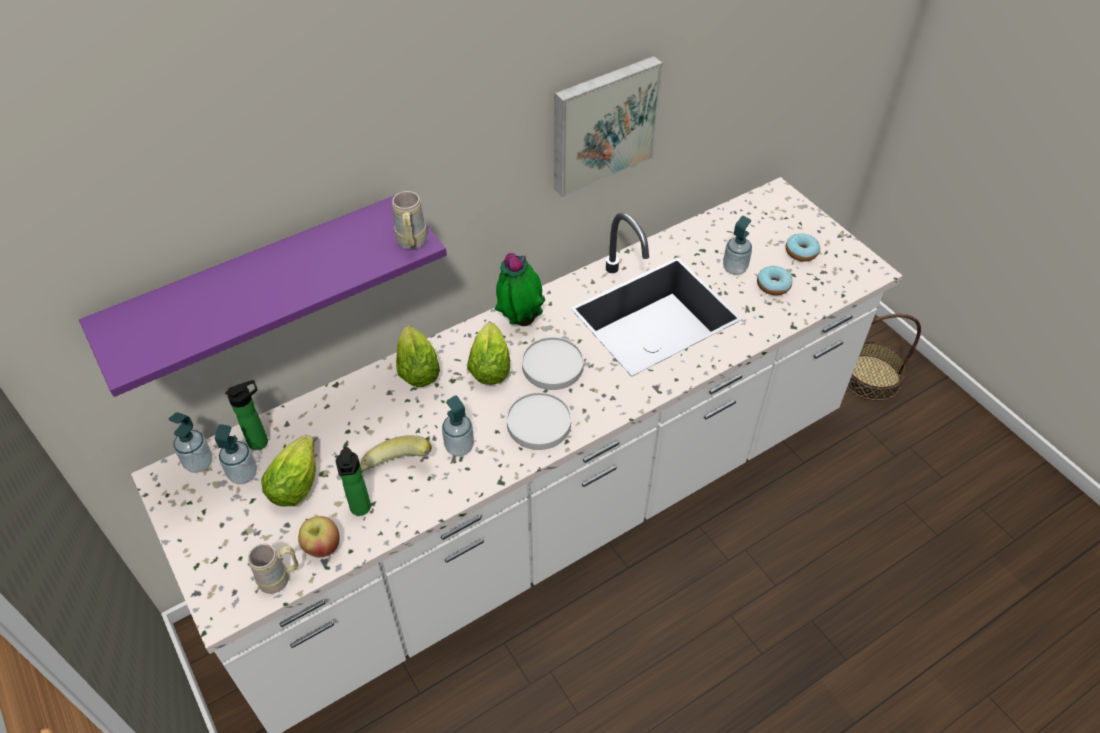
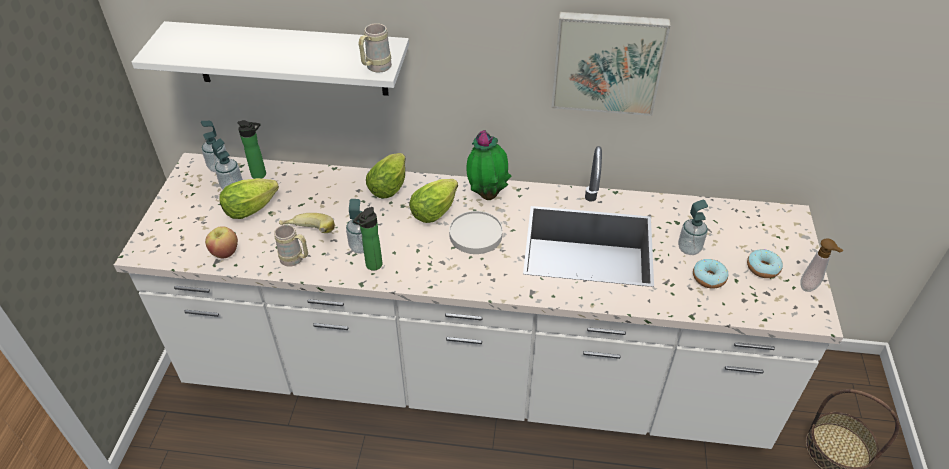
camera: 40 degrees right, 5 degrees down
(259, 284) = (290, 59): purple shelf -> white shelf
(280, 579) = (185, 254): beige mug -> beige mug (295, 260)
(360, 510) = (266, 246): bottle -> bottle (372, 266)
(538, 424) = (425, 264): white plate -> none
(846, 248) = (810, 287): none -> soap dispenser

